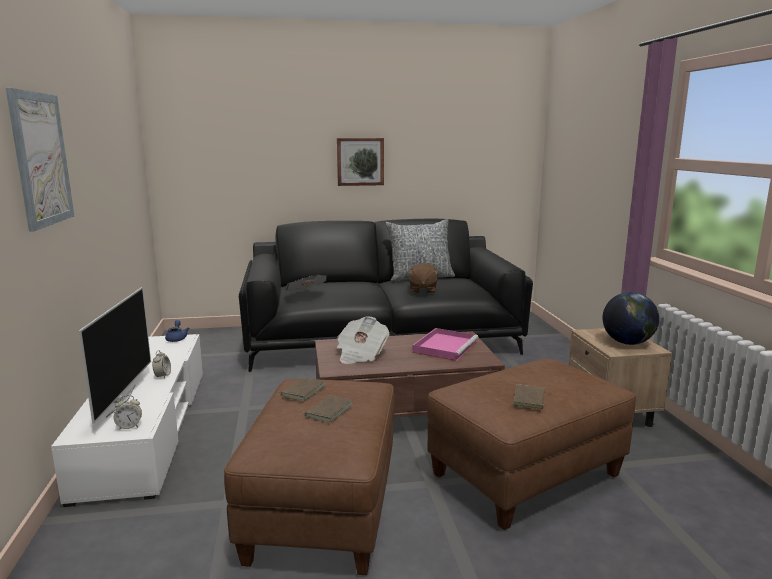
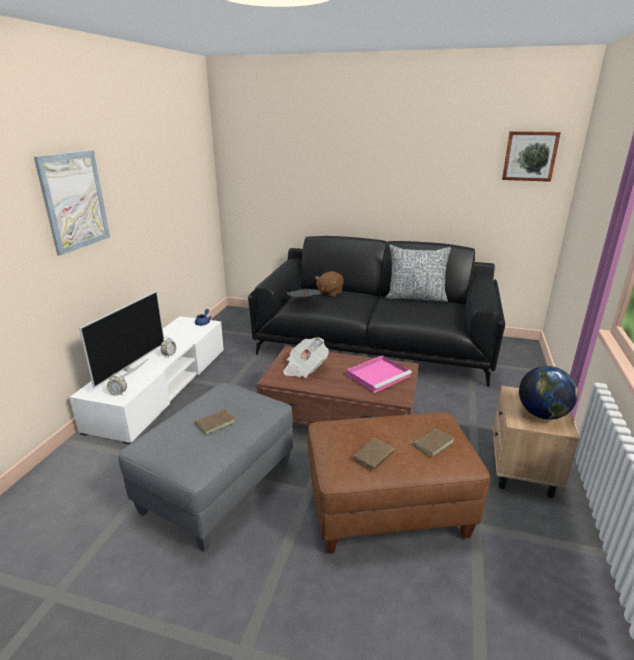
camera: 25 degrees right, 10 degrees up
(302, 391) = (216, 399): brown book -> brown book (432, 443)
(324, 511) = (218, 489): brown ottoman -> grey ottoman
(360, 161) = (382, 185): picture -> picture (530, 156)
(422, 290) = (402, 313): brown plush toy -> brown plush toy (329, 293)

